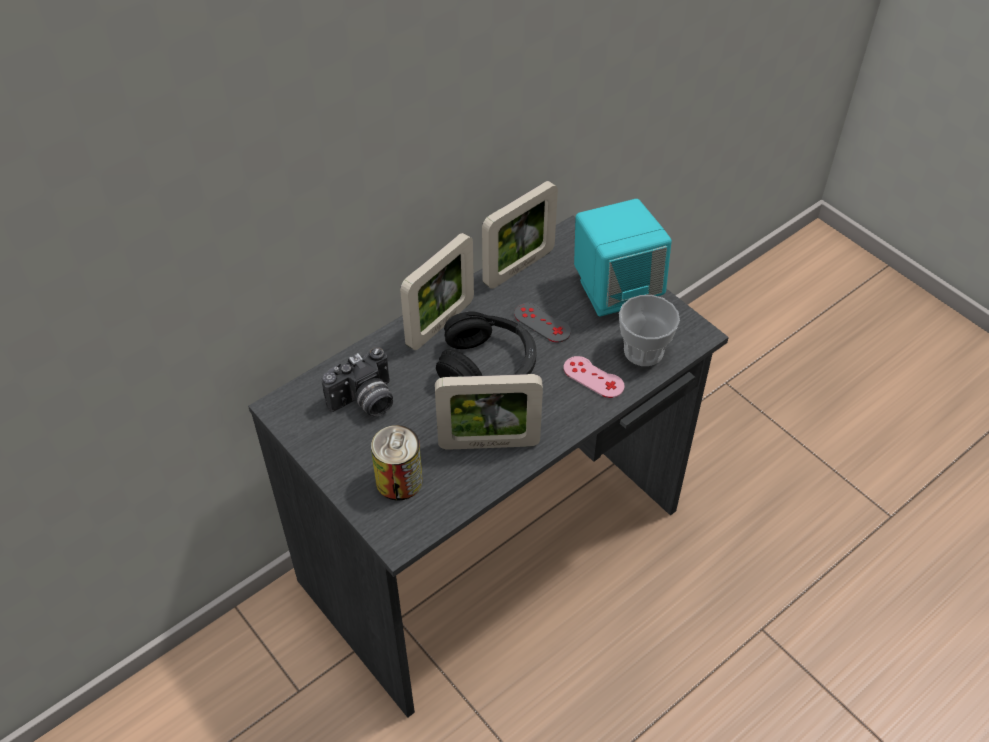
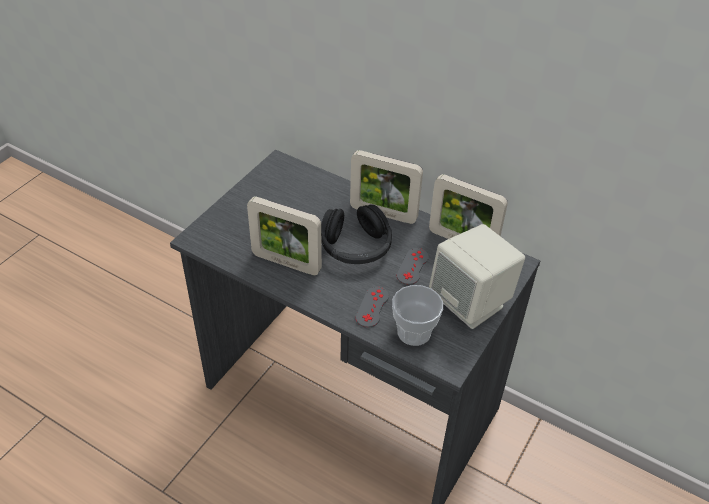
camera: 70 degrees right, 5 degrees down
(365, 402) = (297, 196): camera -> none
(399, 480) = (239, 227): can -> none
(489, 443) = (286, 263): picture frame -> picture frame turned 45 degrees counterclockwise
(593, 377) = (372, 307): pink game controller -> grey game controller
(616, 290) = (471, 303): turquoise speaker -> beige speaker

